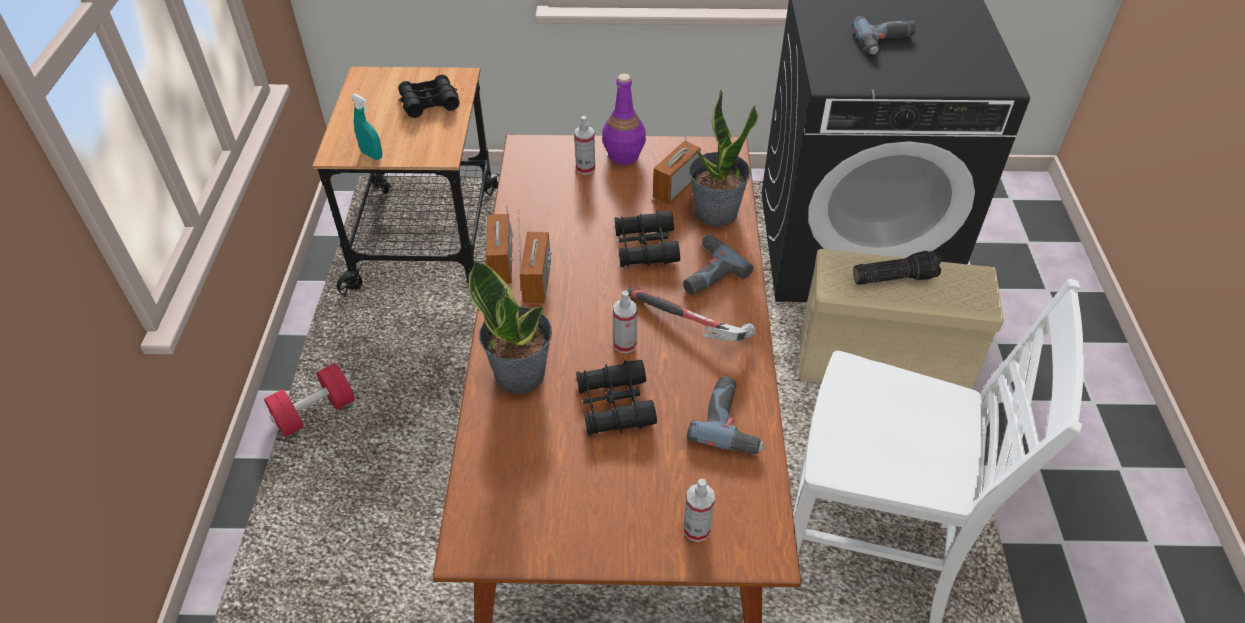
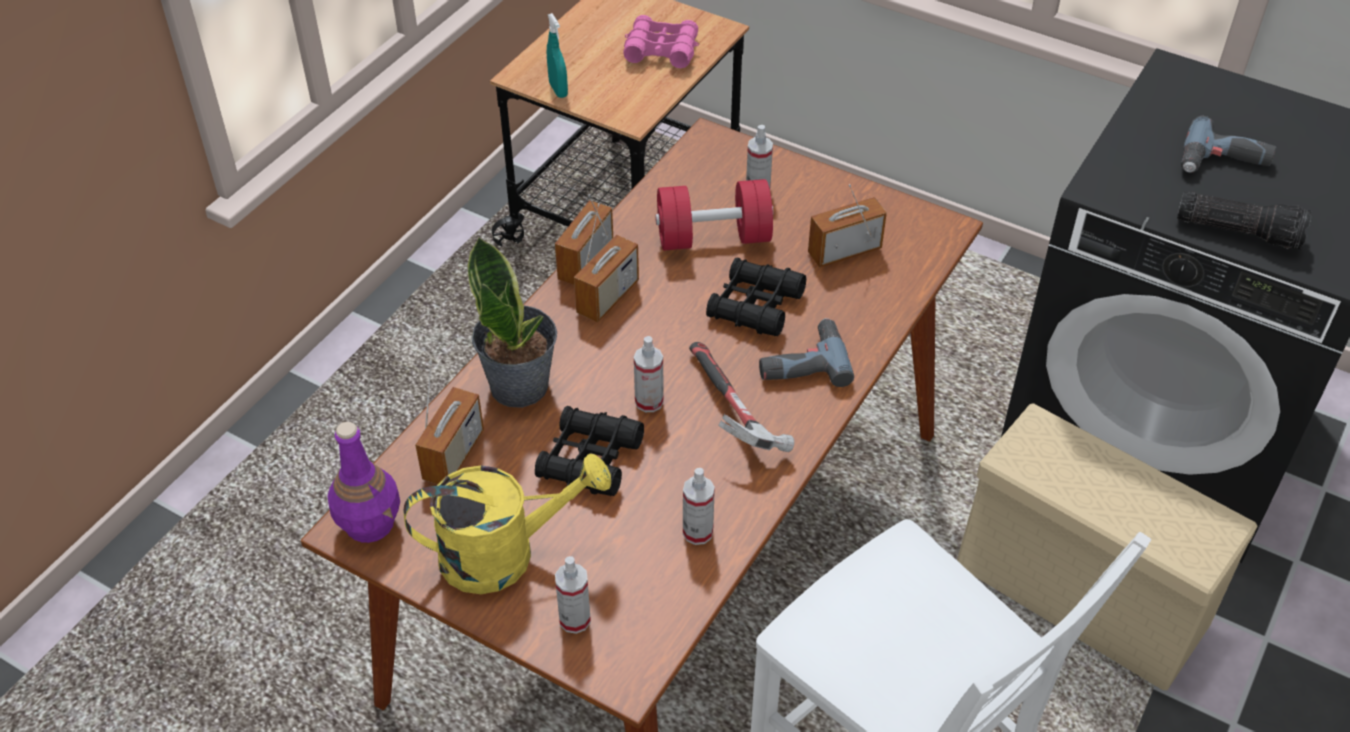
camera: 30 degrees right, 0 degrees up
(315, 412) = (392, 359): red dumbbell -> red dumbbell (713, 238)
(429, 103) = (661, 50): black binoculars -> pink binoculars
(509, 449) = (453, 455): none -> radio
(606, 505) = (504, 553): none -> yellow watering can
(623, 155) = (814, 190): purple bottle -> purple bottle (370, 523)
(715, 212) = (868, 298): potted plant -> none
(731, 421) = (697, 532): power drill -> spray bottle
(894, 277) = (1102, 477): flashlight -> flashlight (1239, 230)

